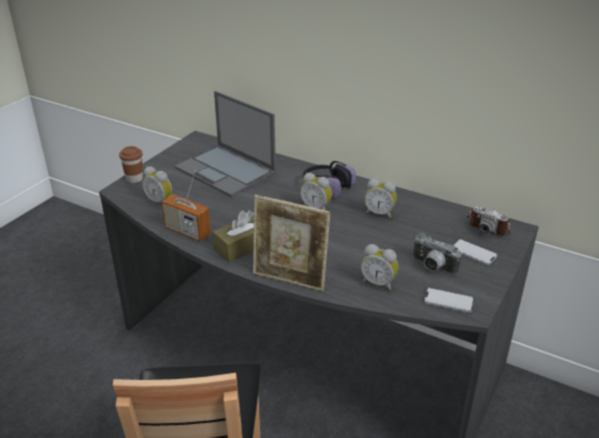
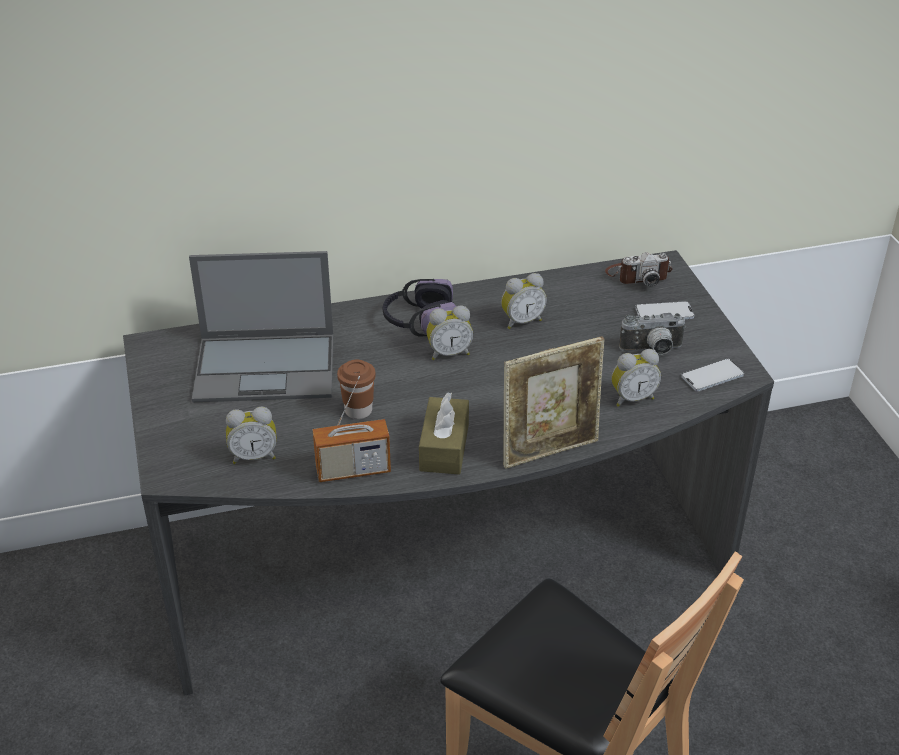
camera: 45 degrees left, 5 degrees up
(134, 179) = (163, 449): brown cup -> brown cup (358, 411)

